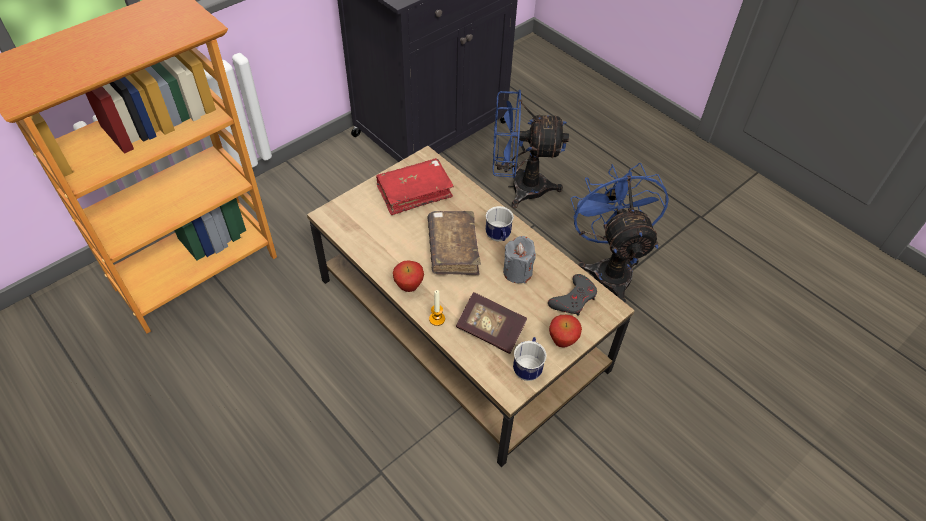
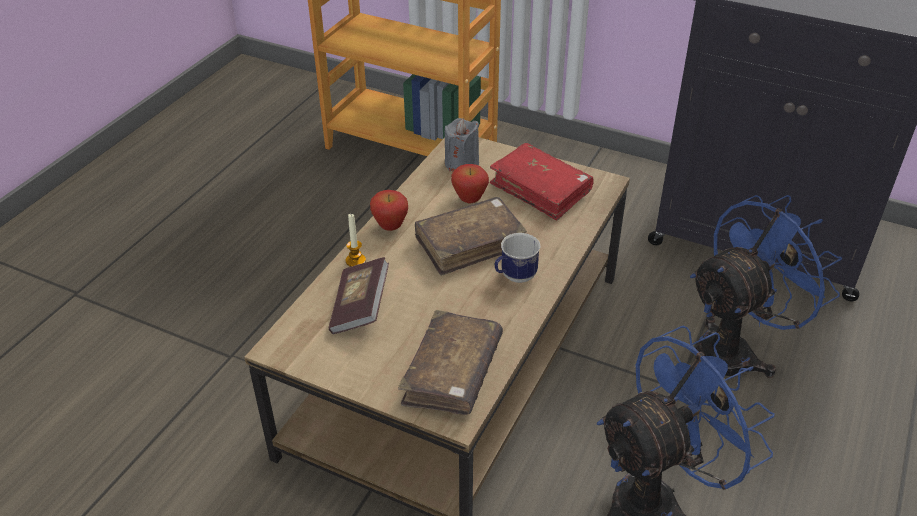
camera: 70 degrees right, 10 degrees down
(517, 272) = (467, 308): grey candle -> grey candle (461, 163)
(518, 187) = (733, 351): blue fan -> blue fan turned 75 degrees clockwise
(528, 367) = (318, 355): mug -> none
(562, 342) = (372, 378): apple -> apple (469, 200)
(573, 299) = (452, 373): grey game controller -> brown book

